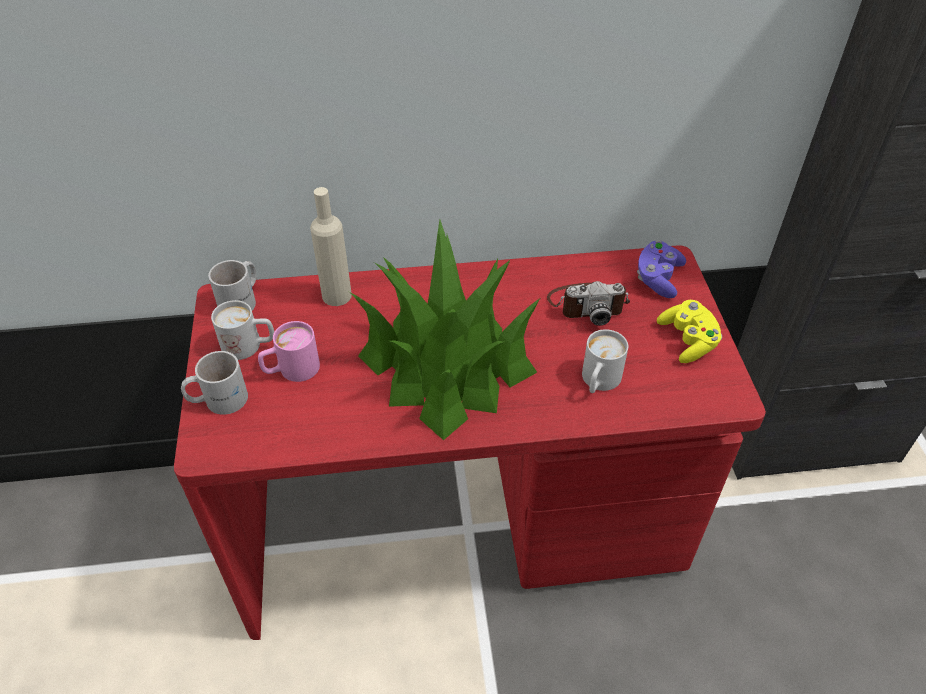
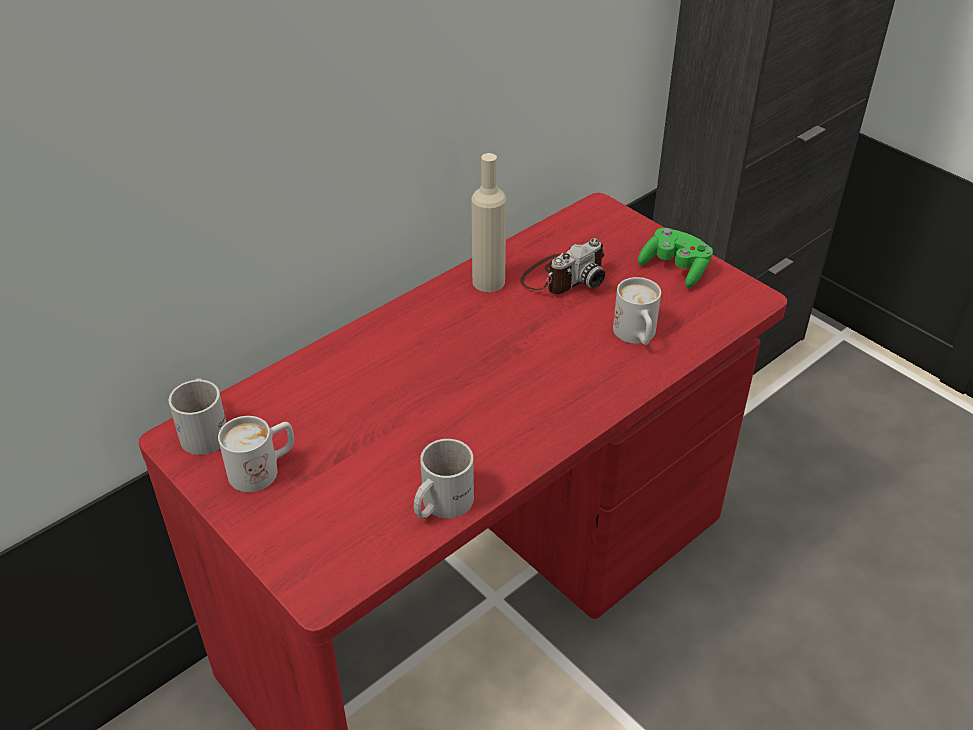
camera: 35 degrees left, 5 degrees down
(218, 399) = (282, 536): white mug -> white mug (439, 503)
(291, 370) = (335, 469): pink mug -> none
(336, 295) = (310, 377): beige bottle -> beige bottle (488, 281)
(445, 364) = (487, 387): potted plant -> none
(658, 278) = (601, 228): purple game controller -> none
(688, 341) = (675, 269): yellow game controller -> green game controller

